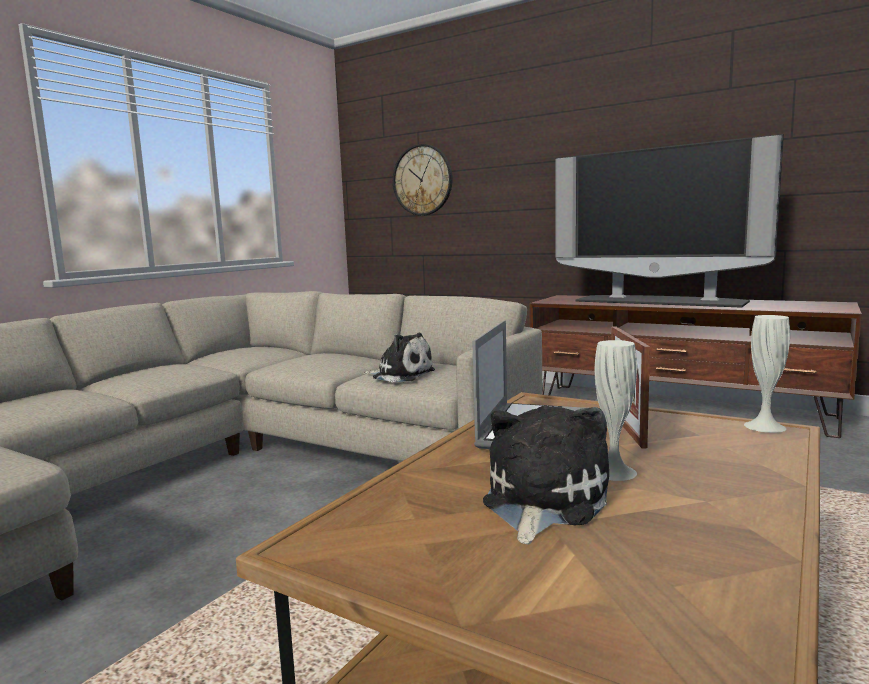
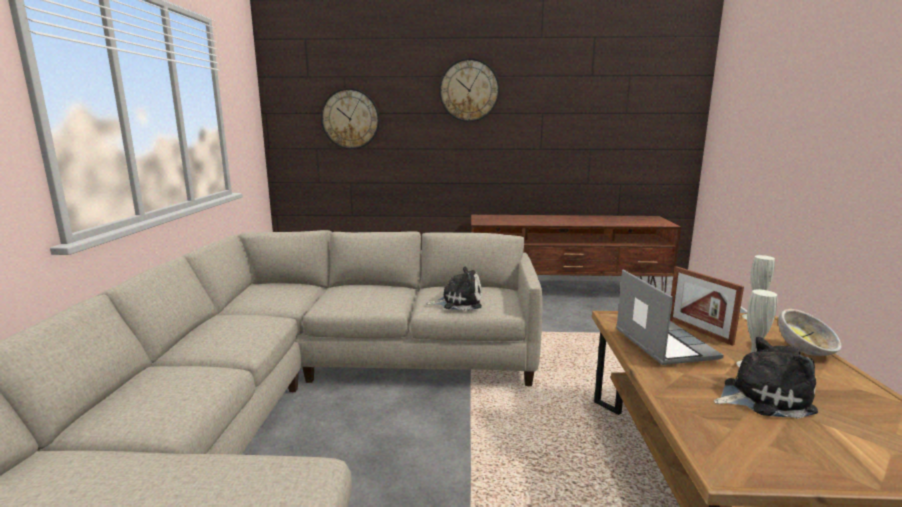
camera: 30 degrees left, 5 degrees up
(541, 501) = (761, 397): plush toy -> plush toy turned 90 degrees clockwise
(554, 131) = (469, 90): none -> wall clock
(660, 301) = (554, 219): television -> none
(760, 471) = (805, 350): none -> bowl

